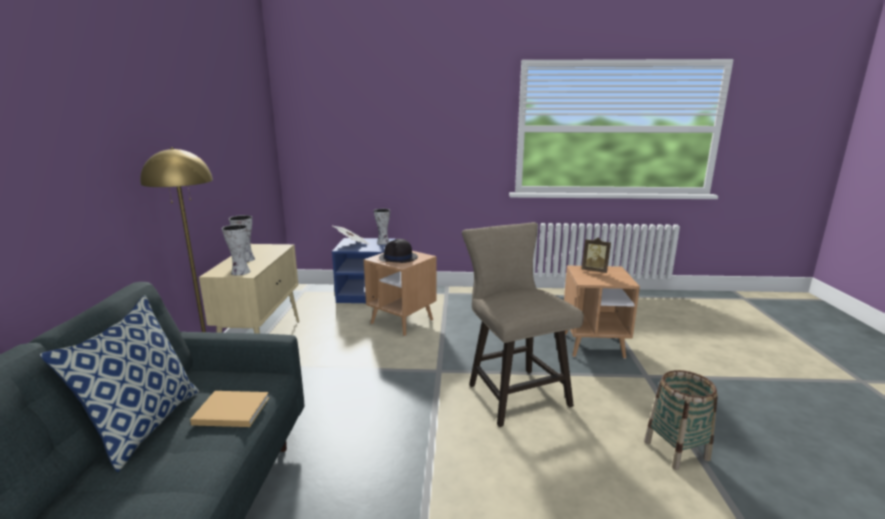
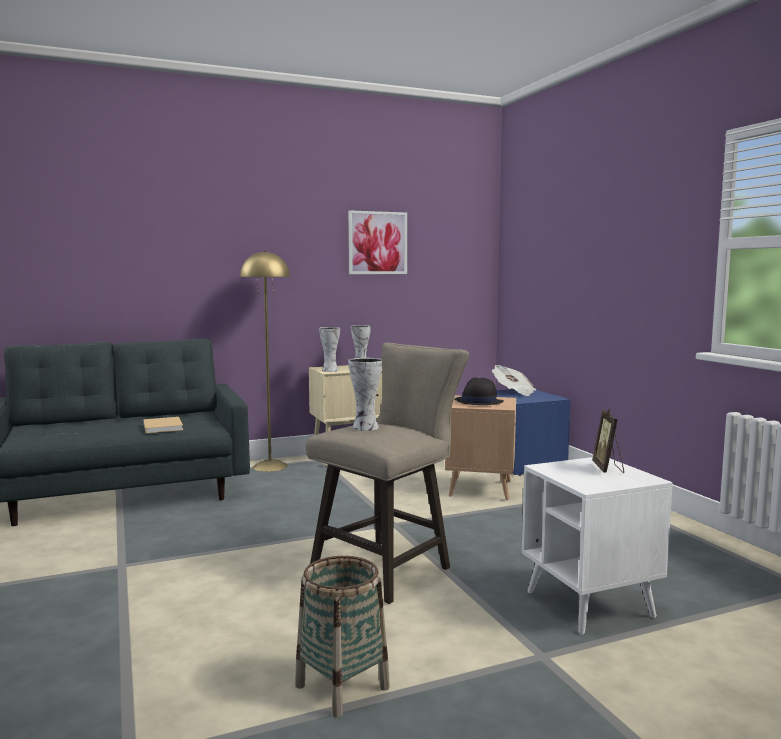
camera: 65 degrees right, 10 degrees down
(144, 425) = (141, 418): pillow -> none
(217, 125) = (377, 243): none -> picture
(383, 243) = (542, 398): vase -> vase (364, 428)
(593, 345) = (589, 604): brown side table -> white side table

